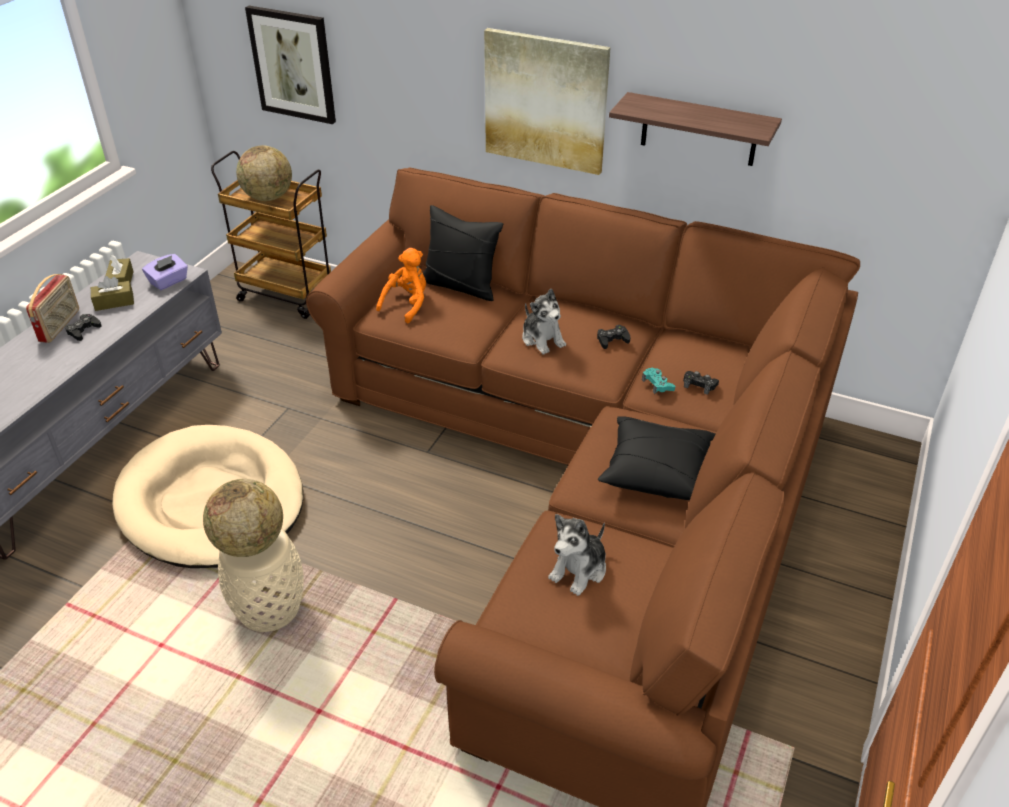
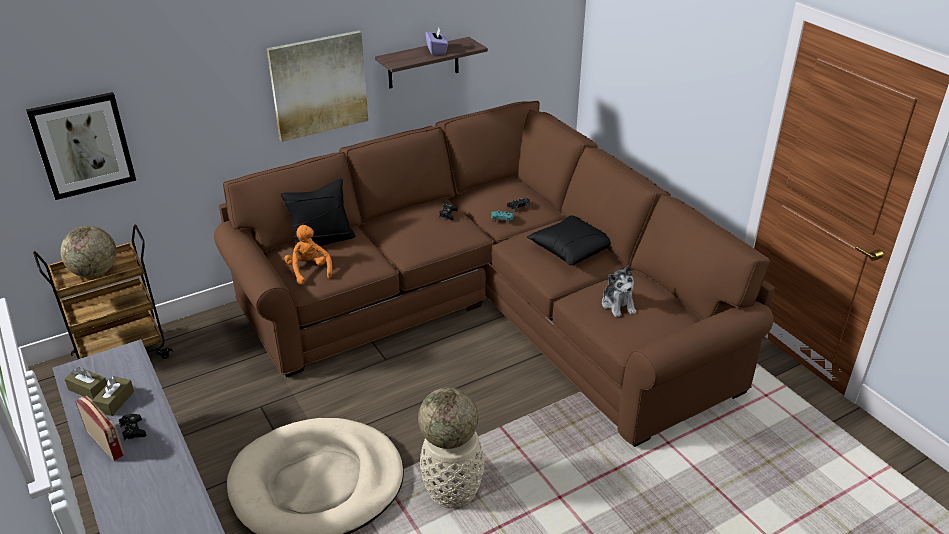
camera: 55 degrees left, 5 degrees down
(169, 282) = (129, 363): purple tissue box -> purple tissue box (437, 50)
(542, 339) = (416, 236): plush toy -> none

